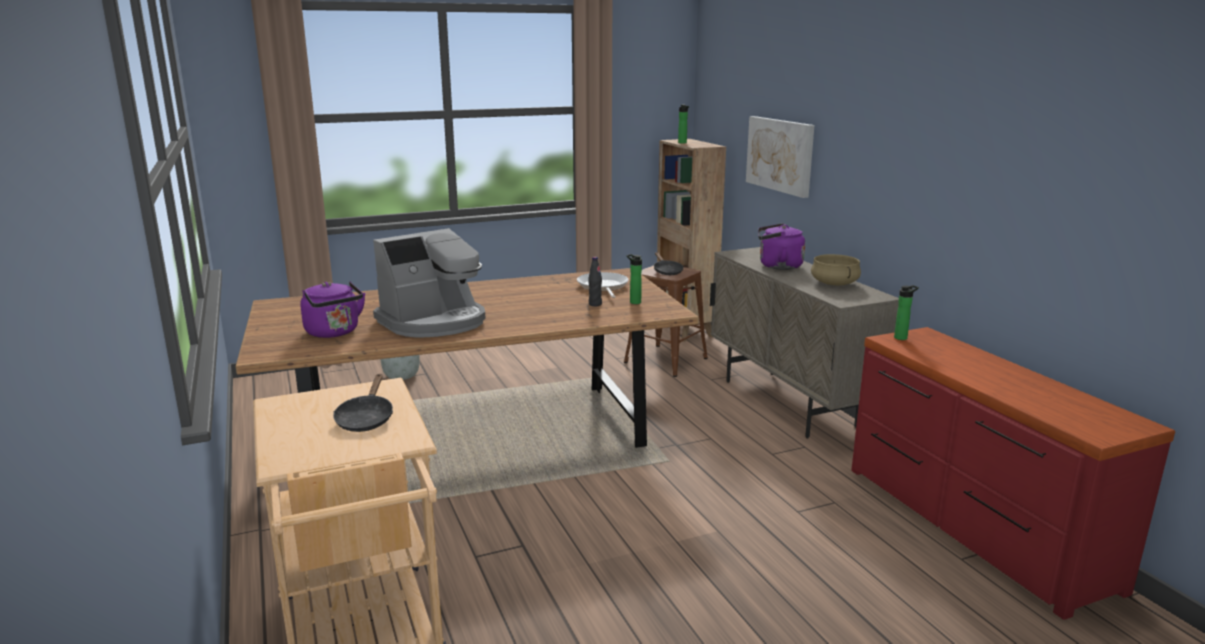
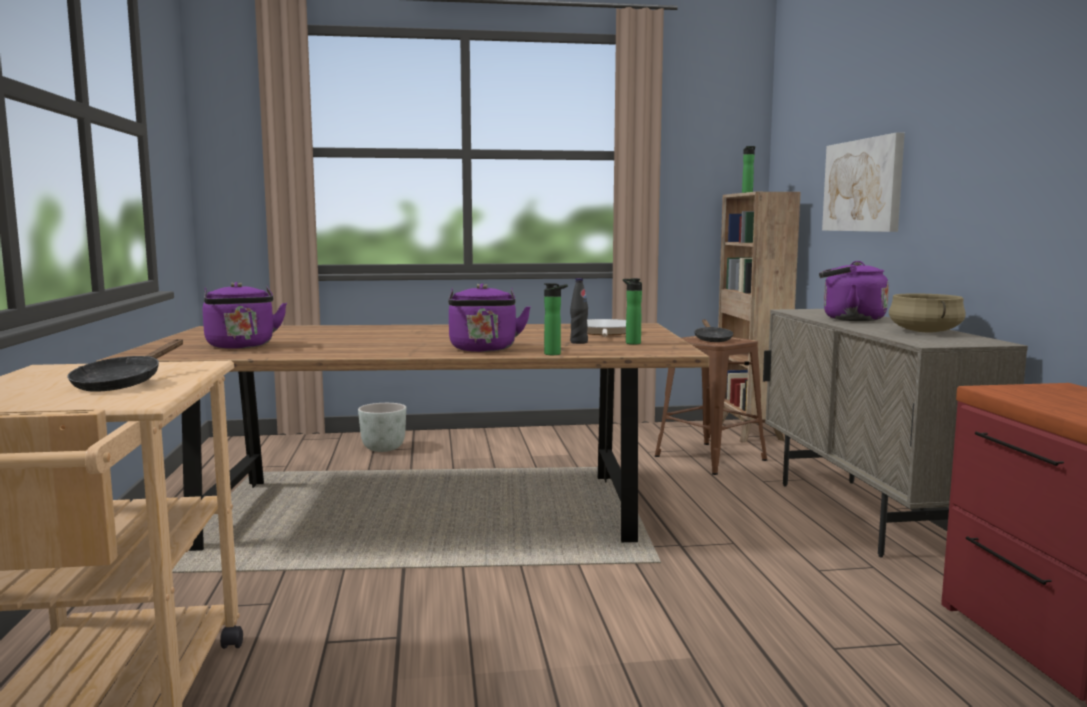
camera: 15 degrees right, 10 degrees down
(434, 322) = (365, 345): coffee machine -> none
(533, 321) = (484, 349): none -> purple kettle
(902, 337) = (1020, 389): bottle -> bottle (555, 354)

